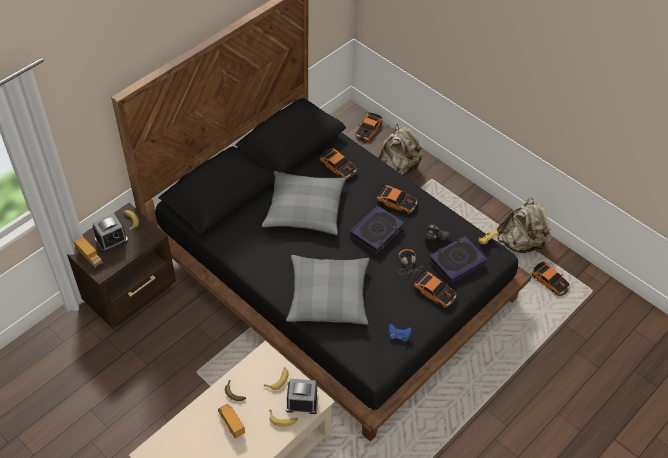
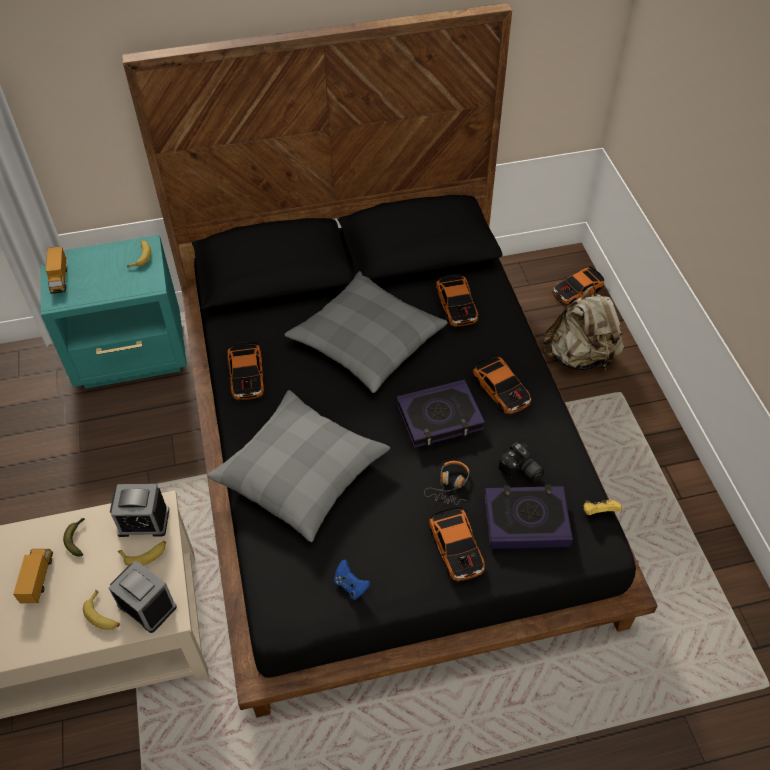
camera: 35 degrees right, 0 degrees up
(111, 240) = (100, 269): alarm clock -> alarm clock (143, 521)
(129, 292) = (132, 355): brown nightstand -> turquoise nightstand
(521, 243) = (697, 549): beige backpack -> none
(550, 281) = (705, 631): toy car -> toy car (247, 376)

